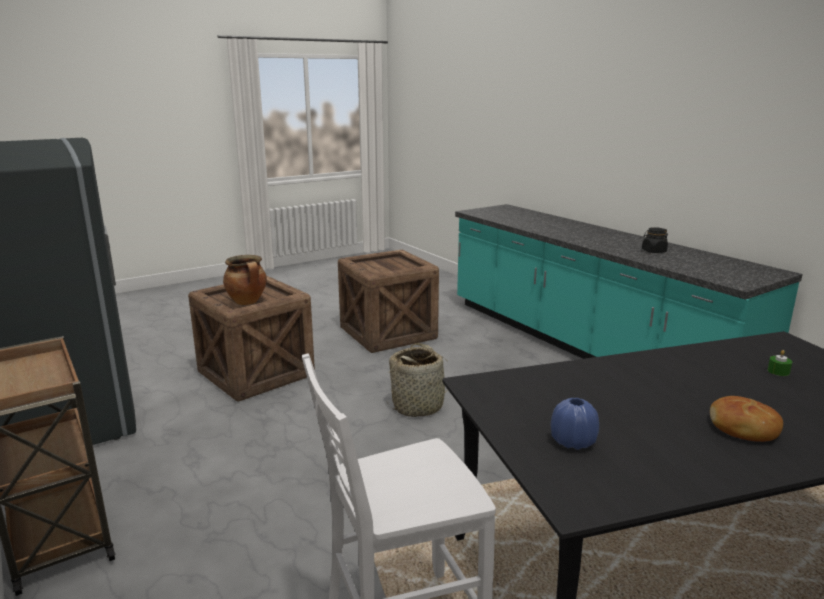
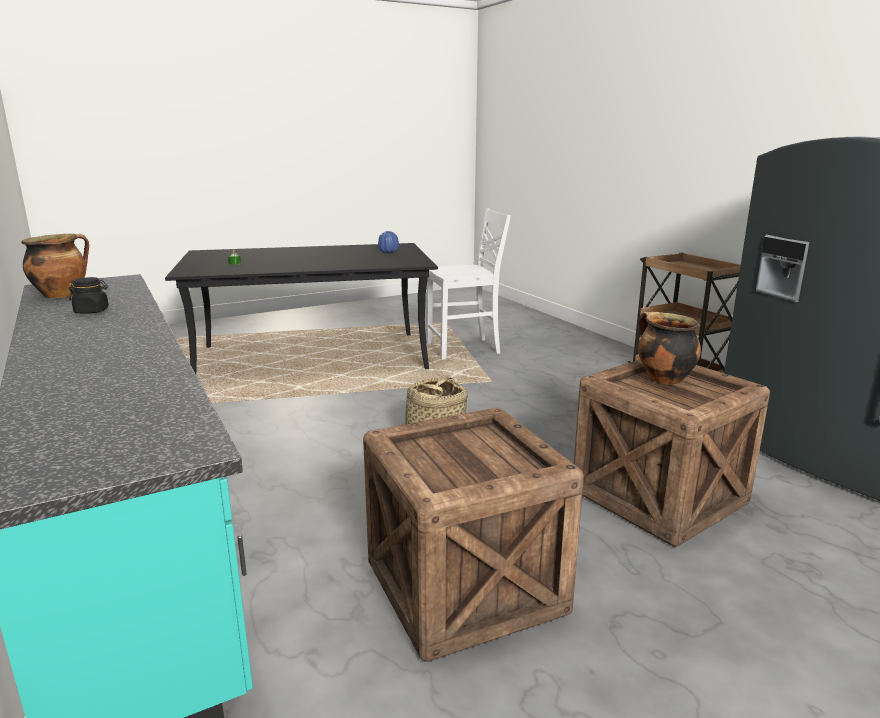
camera: 175 degrees left, 0 degrees up
(724, 263) = (62, 295): none -> cooking pot
(743, 429) = (305, 252): bread -> none

